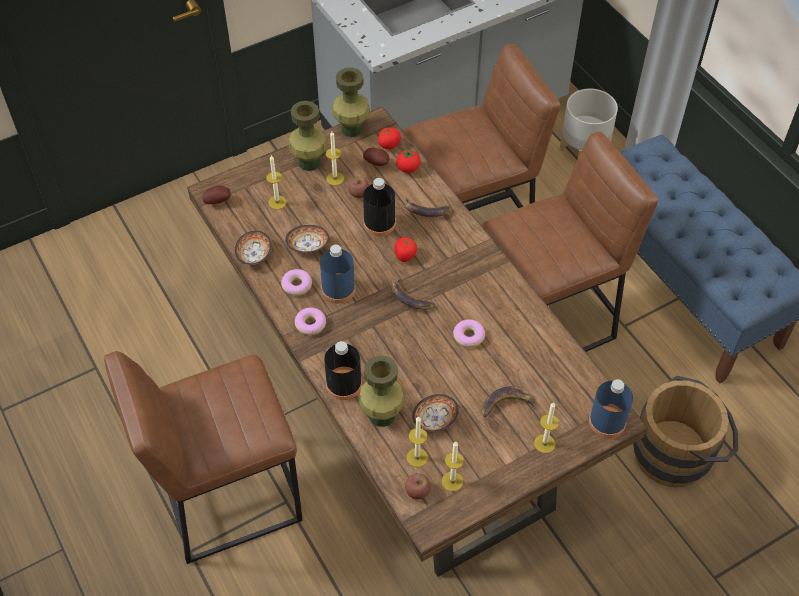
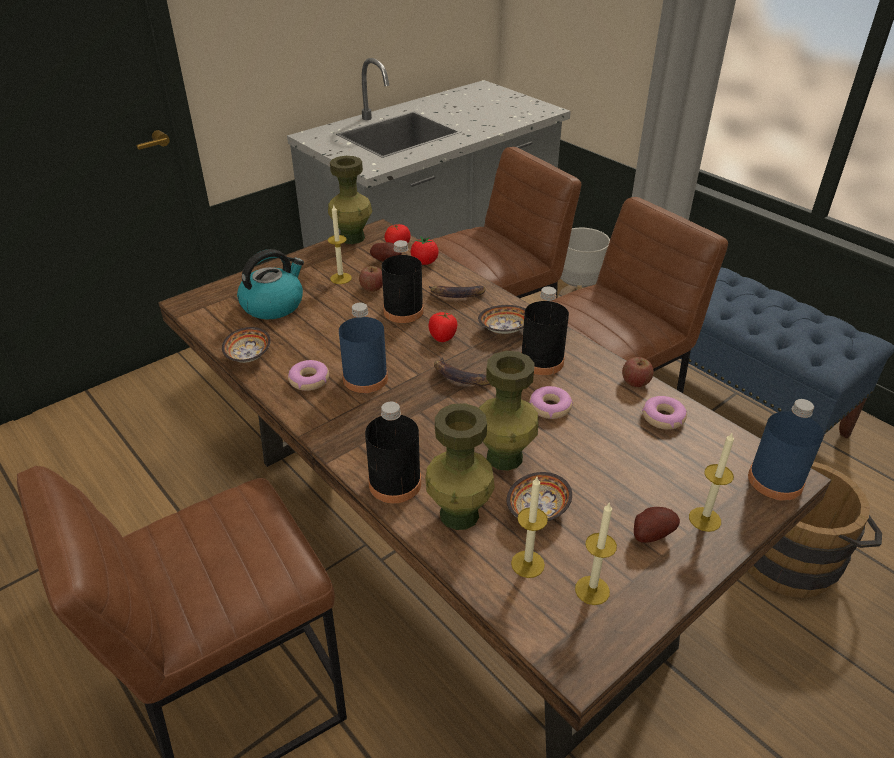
camera: 10 degrees left, 15 degrees down
(217, 200) = (197, 310): potato -> potato (650, 534)
(277, 202) = (273, 305): candle -> kettle
(307, 245) = (316, 340): bowl -> bowl (503, 329)
(309, 162) = (308, 268): green vase -> green vase (505, 457)
(310, 324) = (334, 419): donut -> donut (663, 418)
(417, 491) = (543, 613): apple -> apple (635, 382)
(475, 291) = (541, 361): none -> black bottle
(506, 404) = (630, 477): banana -> none

